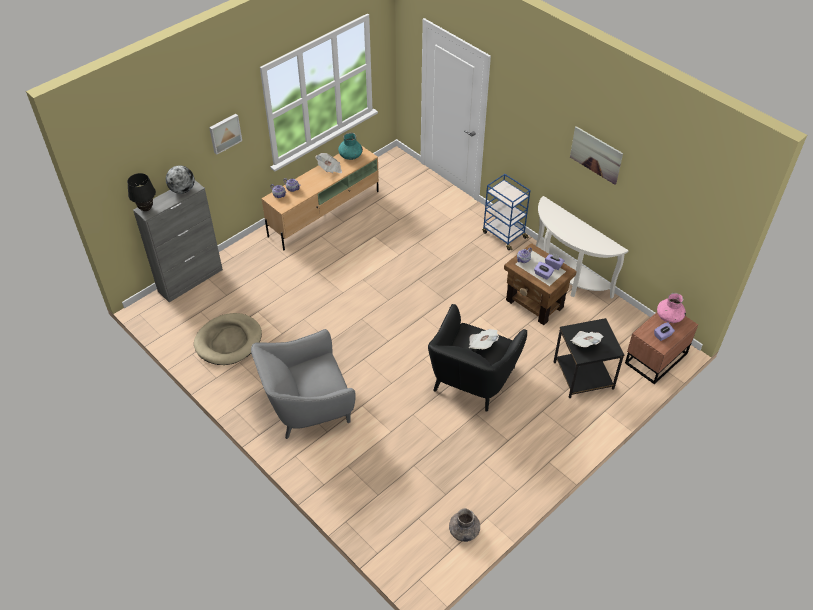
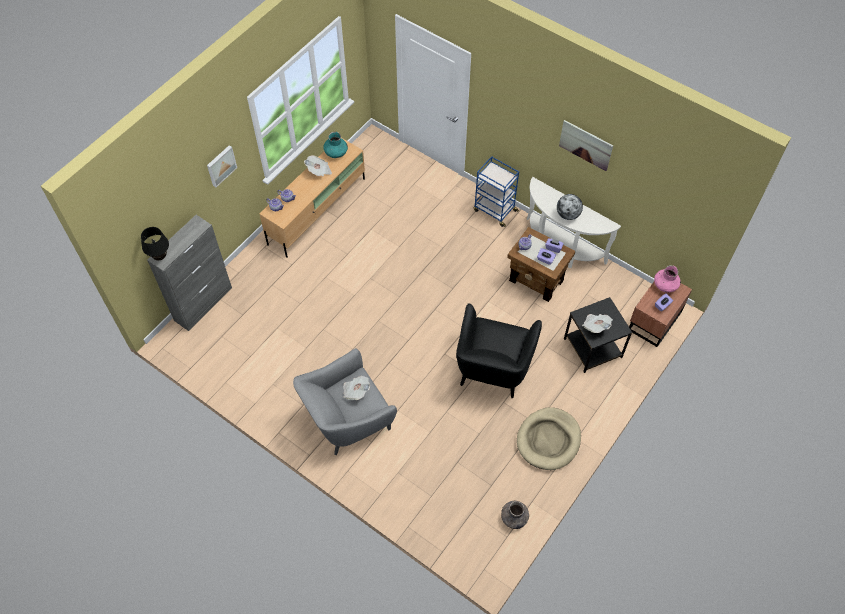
camera: 10 degrees left, 10 degrees up
(182, 190) = (190, 230): globe -> globe (568, 214)
(228, 341) = (257, 363): beige dog bed -> beige dog bed (548, 440)
(482, 344) = (501, 338): newspaper -> newspaper (356, 391)

